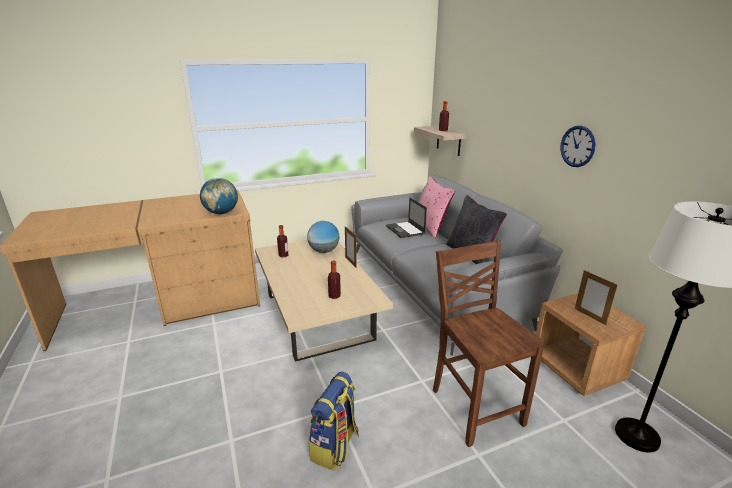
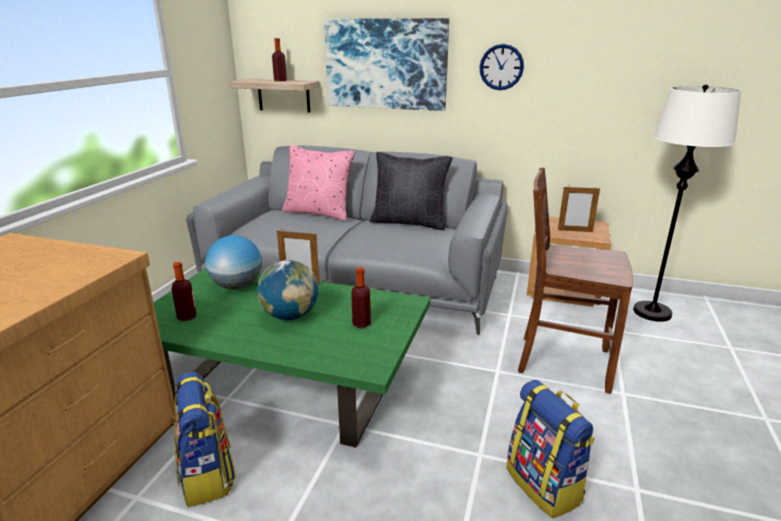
camera: 50 degrees left, 0 degrees up
(221, 213) = (87, 269): globe -> globe (290, 316)
(238, 331) = (207, 476): none -> backpack
(319, 315) = (289, 382): beige coffee table -> green coffee table
(405, 230) = (301, 223): laptop -> none
(503, 129) = (386, 64): none -> picture

